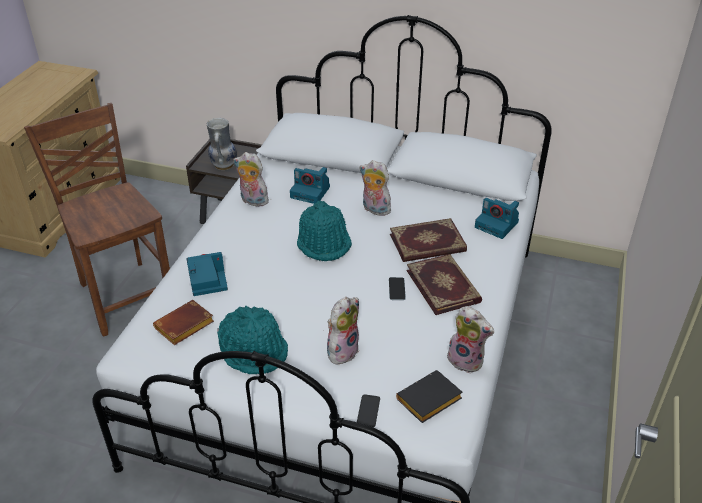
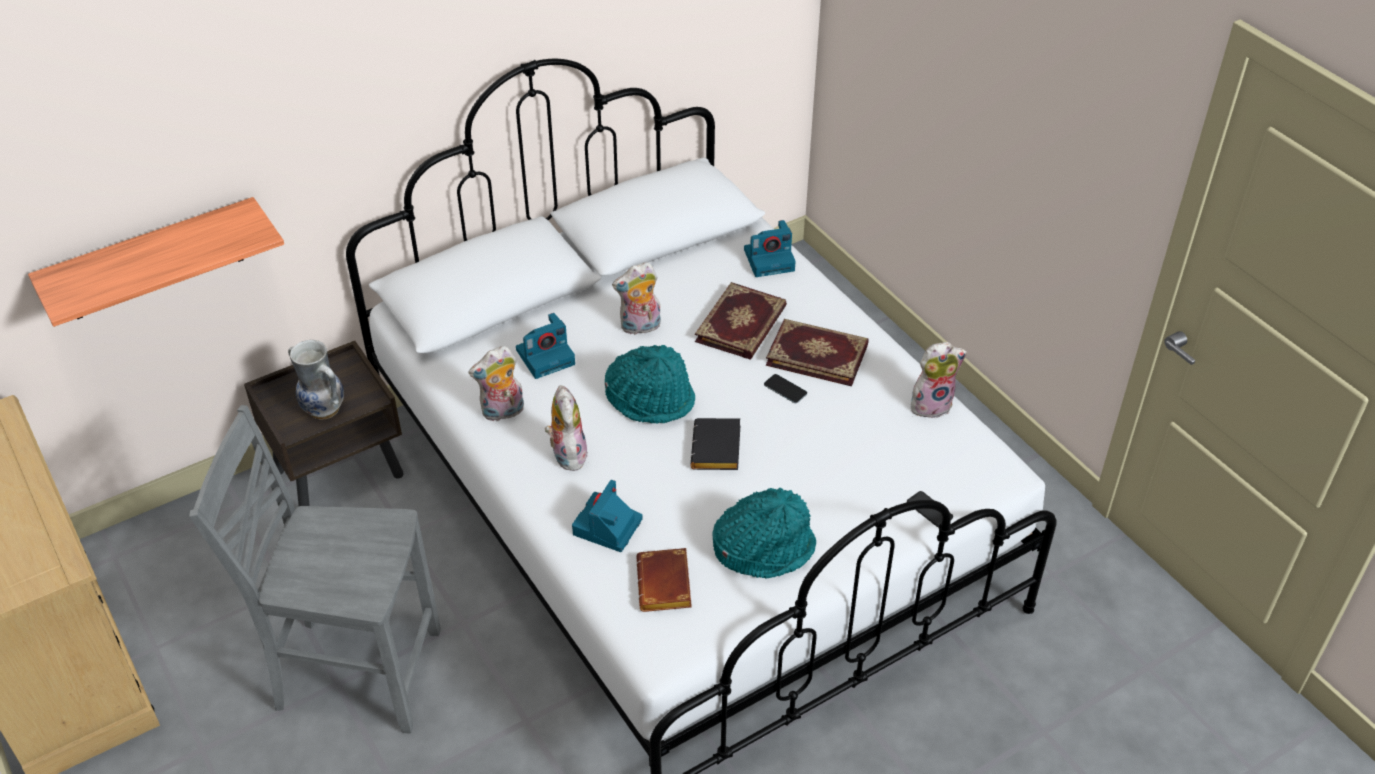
camera: 50 degrees left, 5 degrees up
(125, 295) = (355, 671): brown chair -> grey chair
(176, 34) = (152, 261): none -> shelf
(342, 350) = (831, 481): plush toy -> plush toy (567, 454)
(428, 401) = (957, 462): black book -> black book (718, 450)

